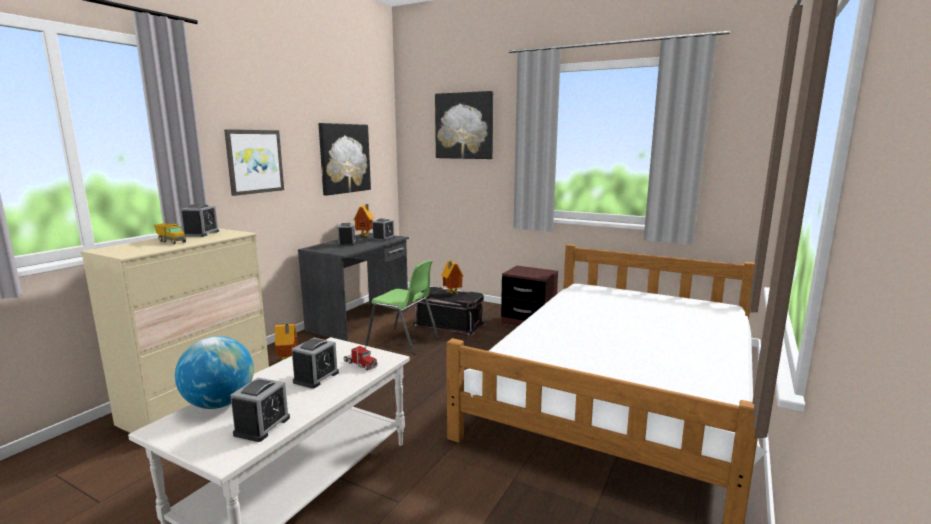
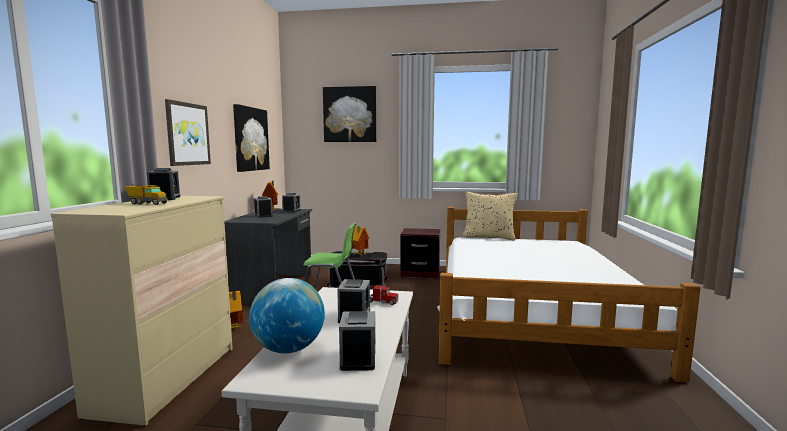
camera: 20 degrees left, 5 degrees down
(615, 287) = (488, 237): none -> beige pillow

